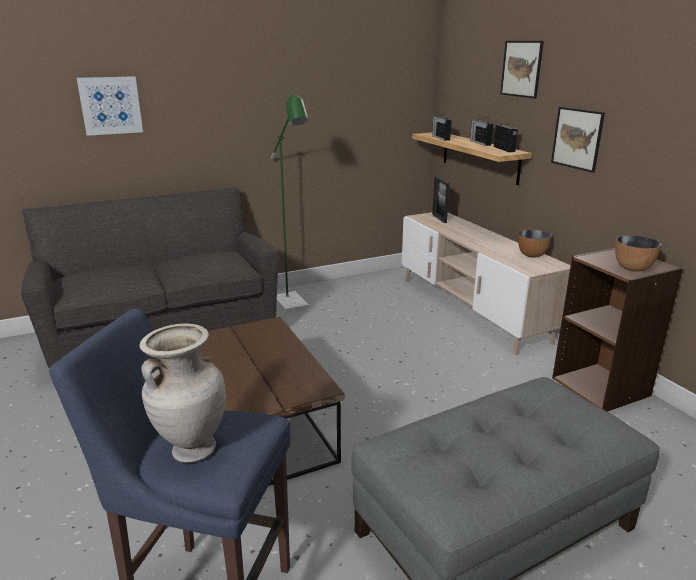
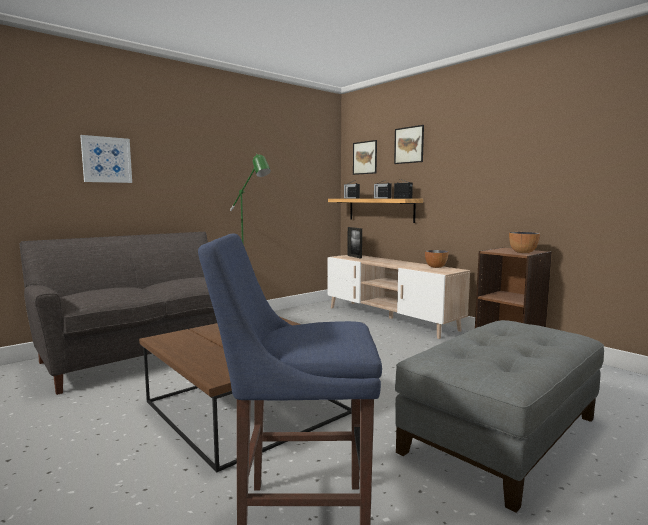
camera: 15 degrees left, 15 degrees down
(192, 450) = (310, 338): beige vase -> none
(577, 138) = (457, 182): picture -> picture (365, 157)

